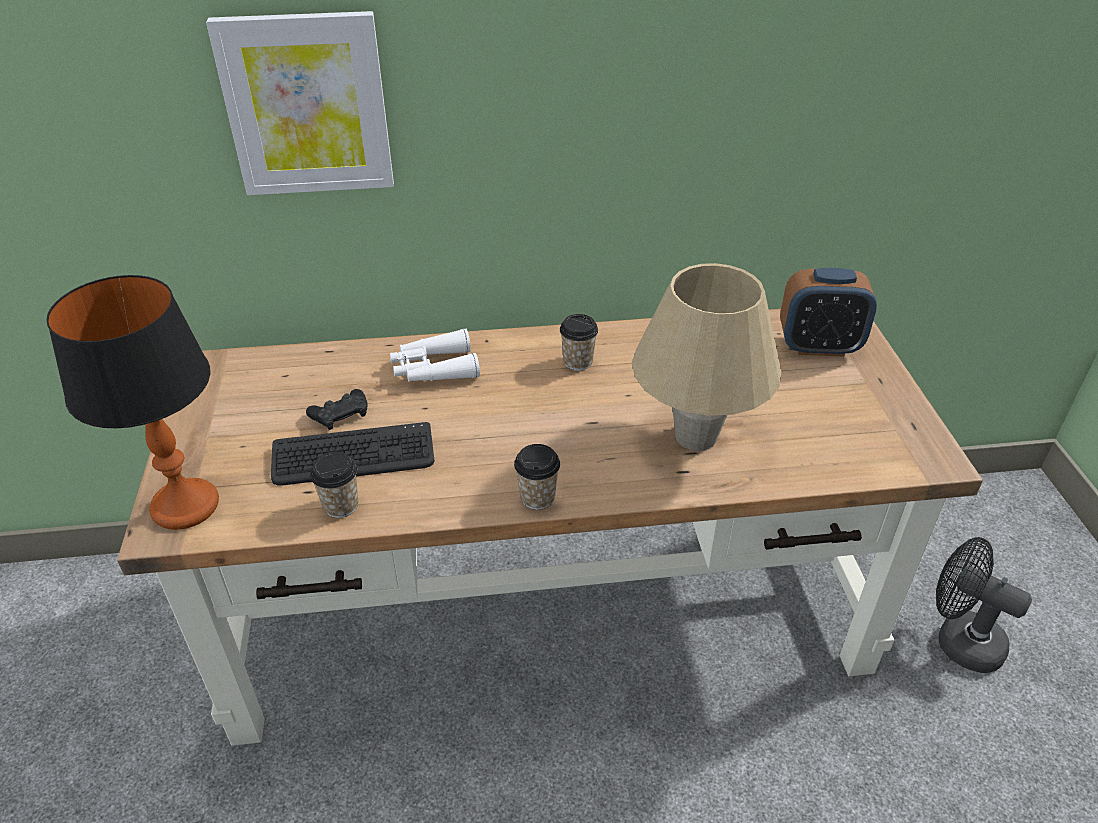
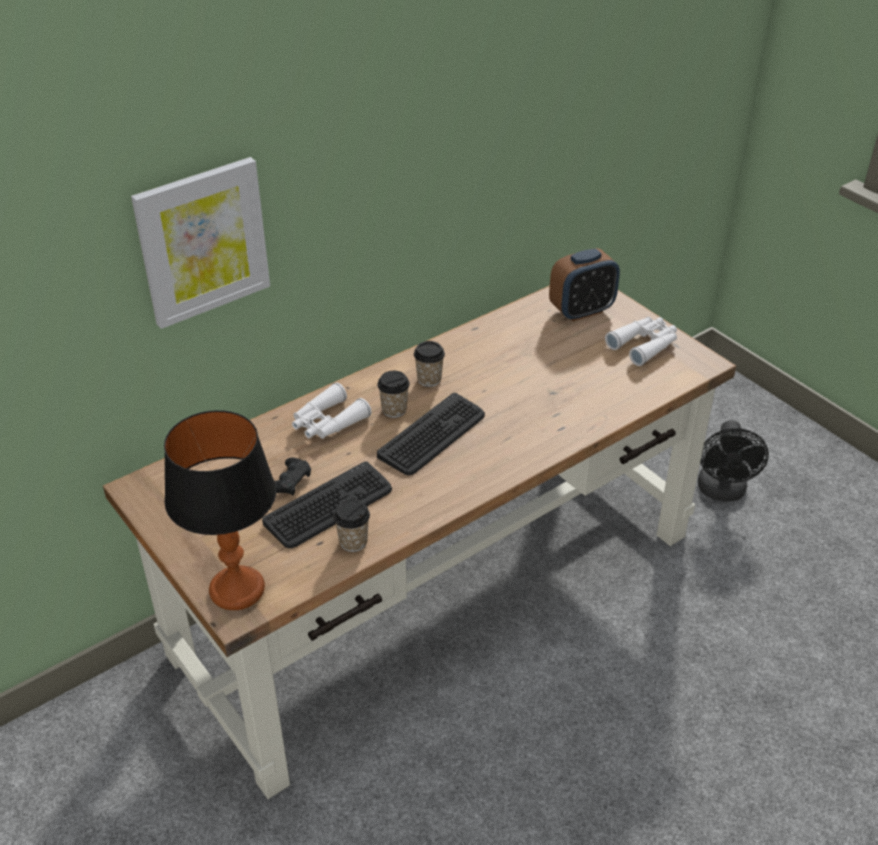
camera: 30 degrees left, 0 degrees up
(528, 423) = (432, 435): none -> keyboard
(537, 497) = (483, 482): cup -> cup (394, 410)
(695, 436) = (551, 402): beige table lamp -> none
(870, 411) = (644, 345): none -> white binoculars
(959, 640) = (722, 492): black fan -> black fan turned 90 degrees counterclockwise

